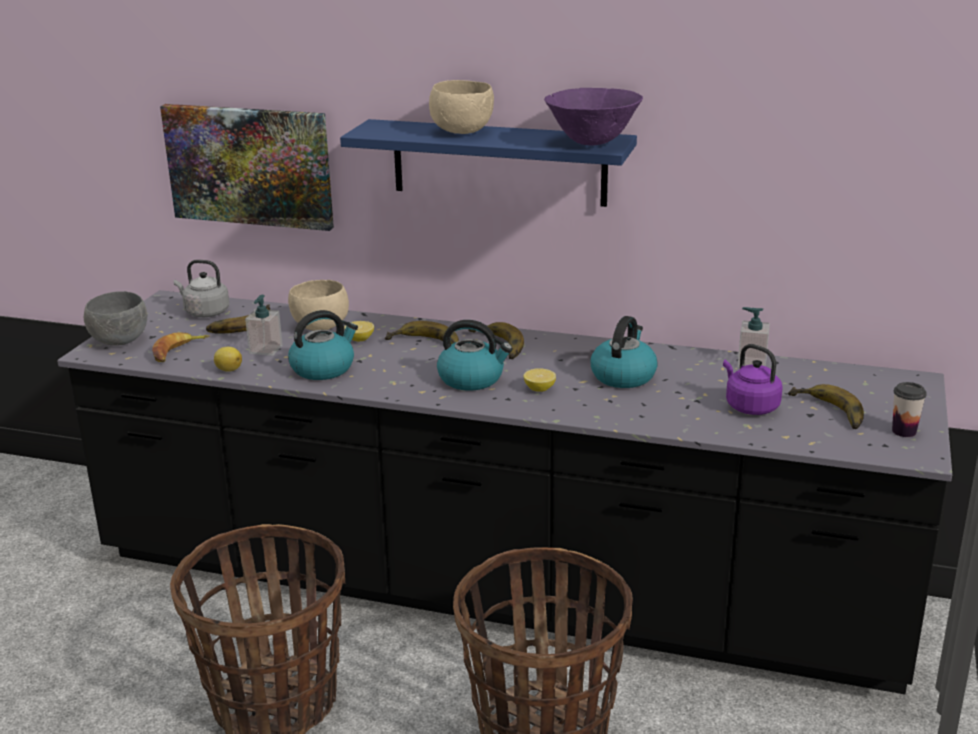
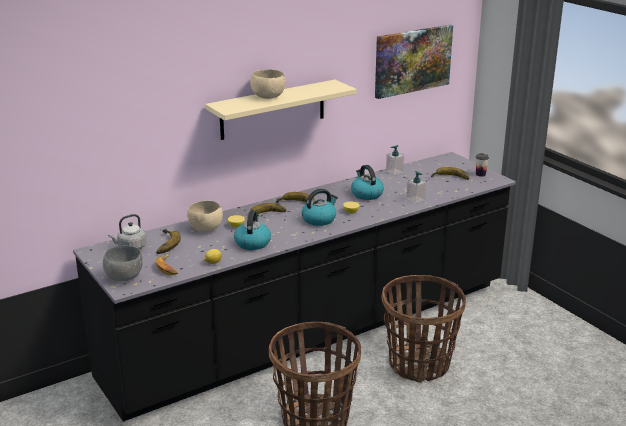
camera: 50 degrees left, 0 degrees up
(249, 165) = (132, 150): picture -> picture (412, 60)
(265, 349) = (206, 248): soap dispenser -> soap dispenser (415, 199)
(499, 162) = (273, 109): blue shelf -> beige shelf
(592, 143) = (332, 87): purple bowl -> none
(749, 406) = (426, 186): purple kettle -> none

